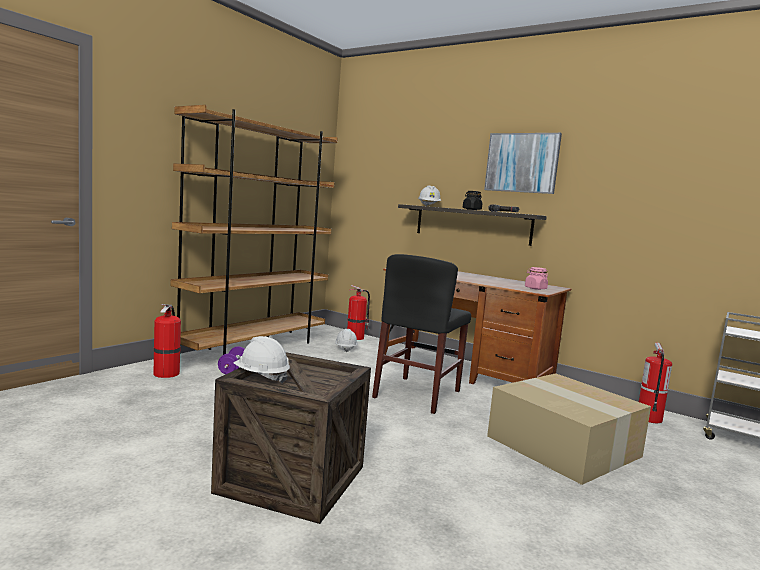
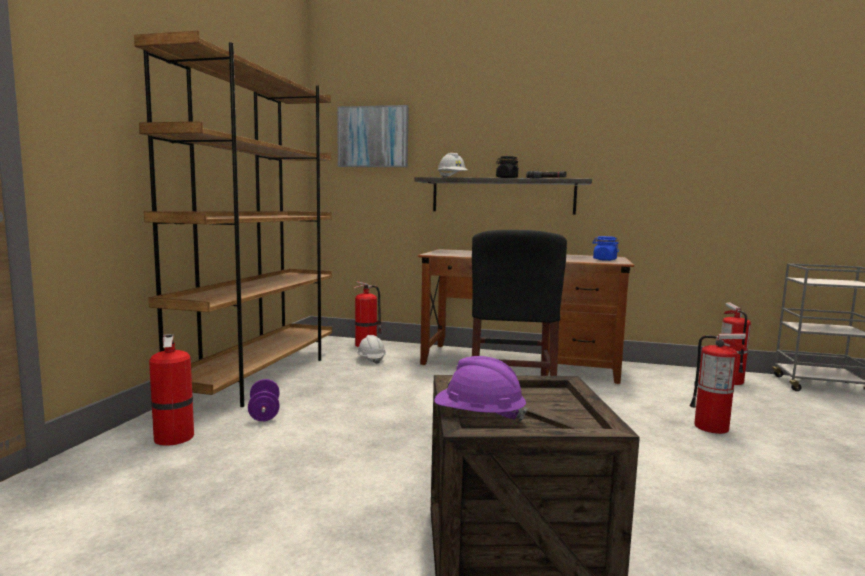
camera: 20 degrees left, 0 degrees up
(261, 377) = (478, 417): white hard hat -> purple hard hat
(522, 163) = (558, 122): picture -> picture (373, 137)
(535, 288) = (604, 260): pink jar -> blue jar
(566, 446) = (712, 427): cardboard box -> fire extinguisher

